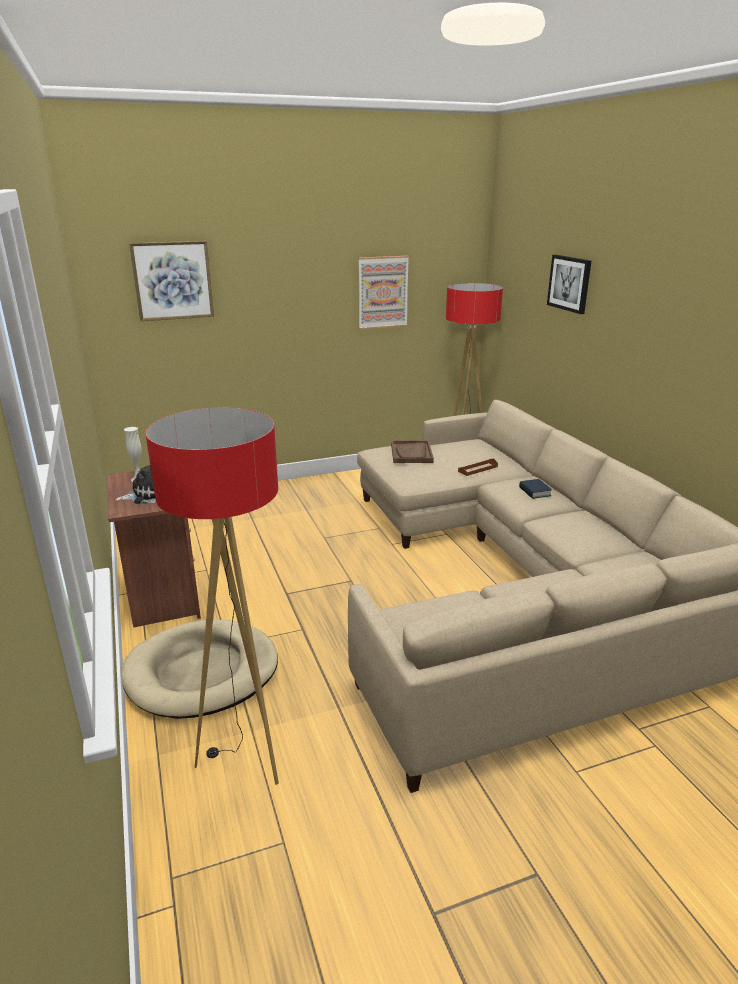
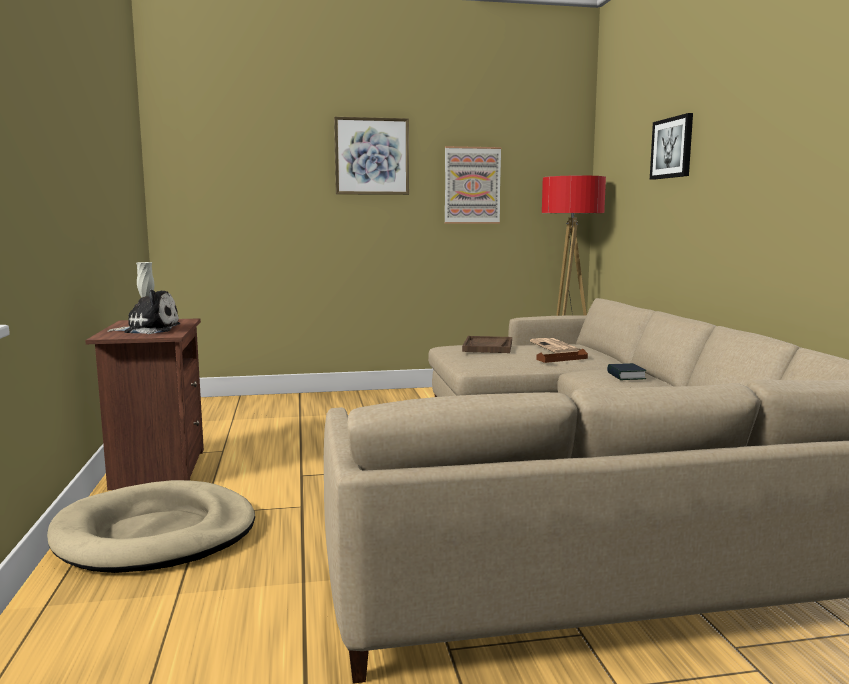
camera: 10 degrees right, 15 degrees down
(173, 280) = (244, 159): picture -> picture (371, 156)
(245, 756) = (152, 618): floor lamp -> none
(468, 451) = (557, 347): none -> newspaper

